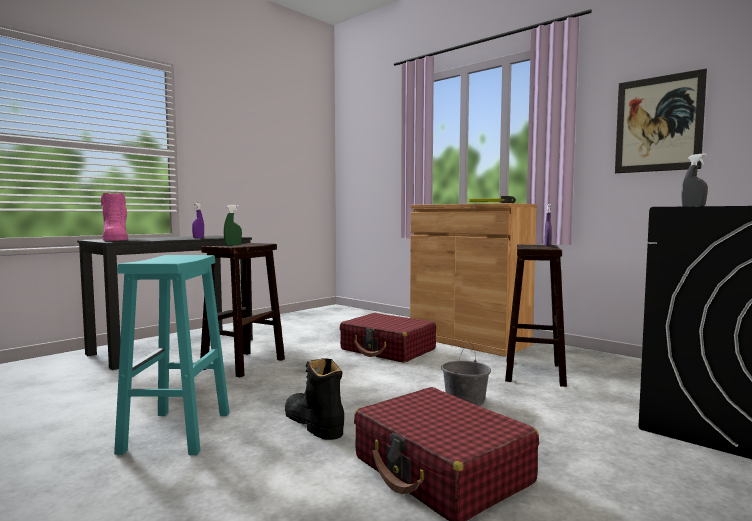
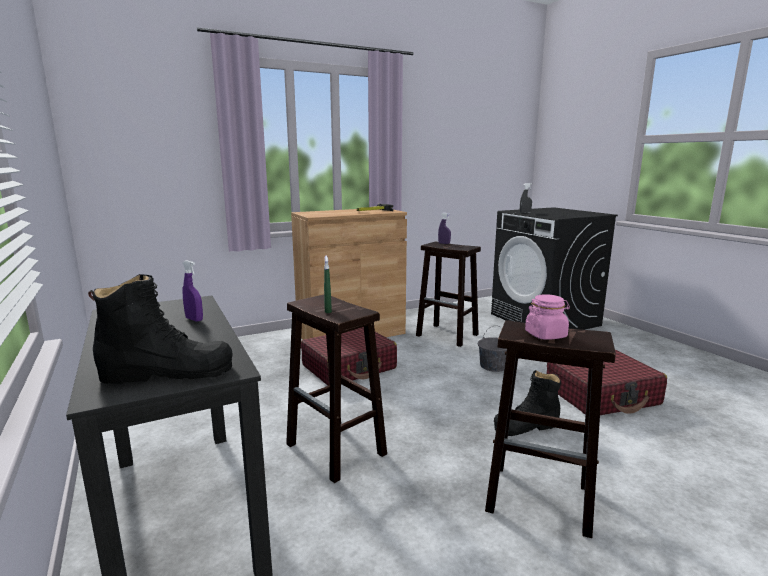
camera: 70 degrees left, 10 degrees up
(115, 240) = (168, 372): pink boot -> black boot
(170, 258) = (546, 335): none -> pink jar
(177, 433) = (541, 498): turquoise stool -> brown stool
(658, 124) = (442, 149): picture -> none

